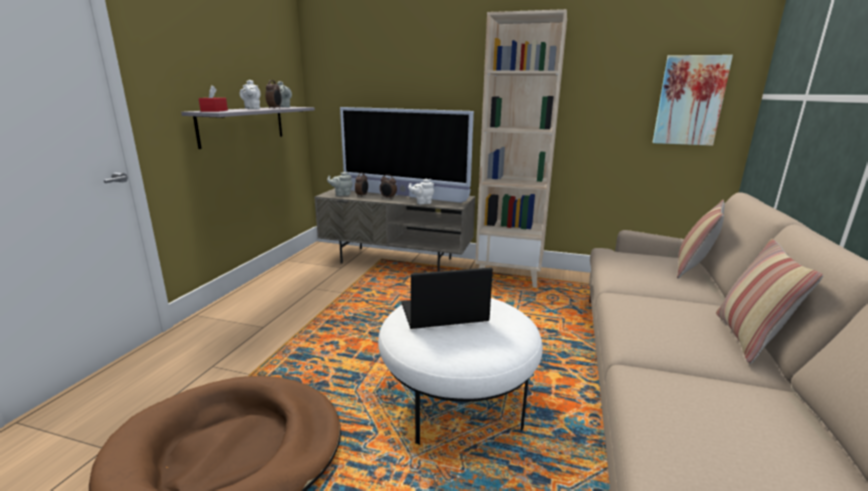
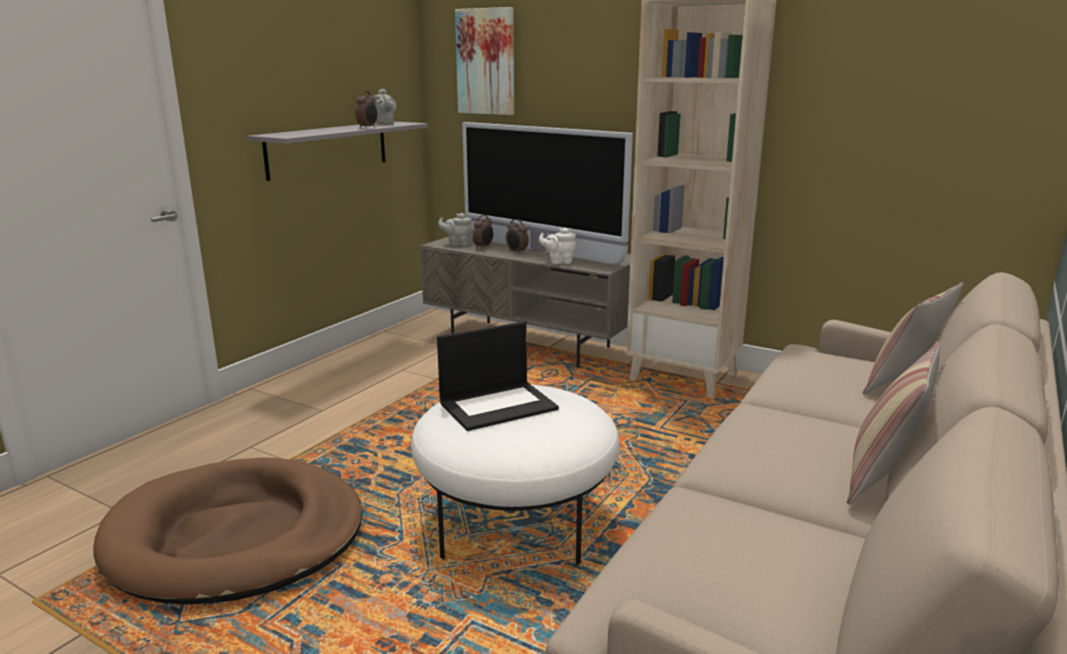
camera: 15 degrees right, 0 degrees up
(214, 111) = (285, 134): red tissue box -> none
(252, 108) = (338, 128): white teapot -> none
(443, 313) = (498, 405): laptop -> laptop turned 150 degrees clockwise
(689, 101) = (970, 122): picture -> picture (486, 62)

